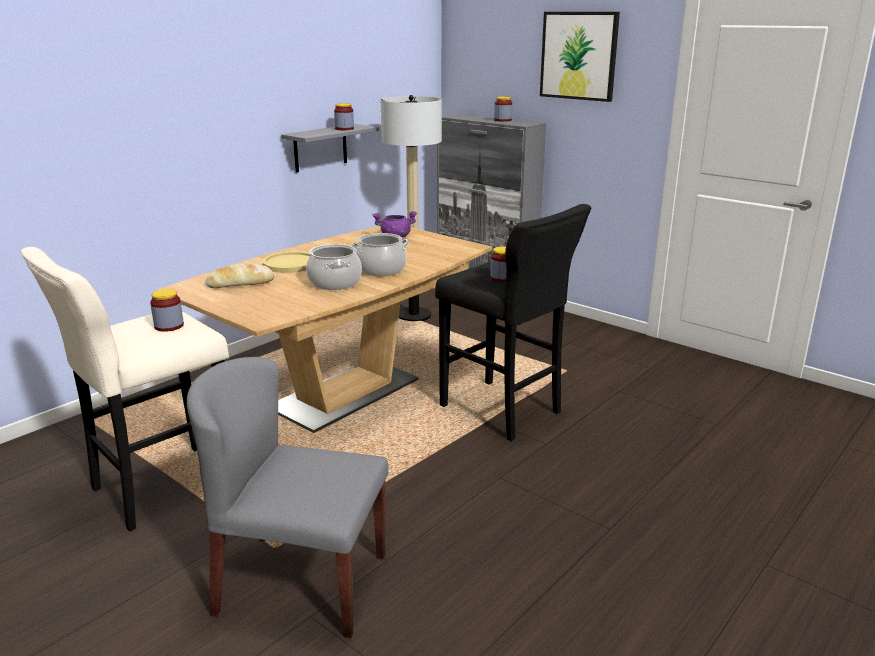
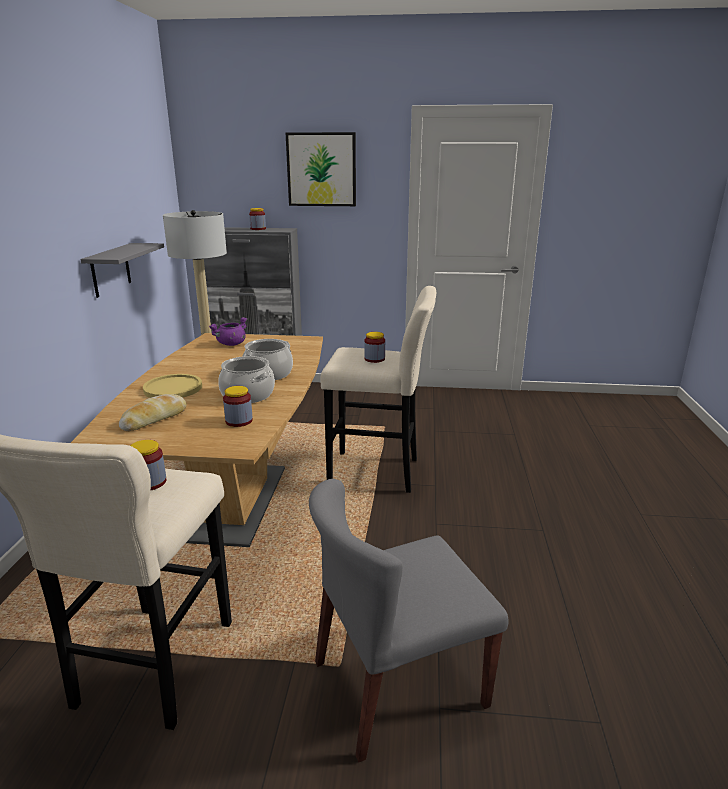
camera: 35 degrees left, 0 degrees up
(344, 129) = (135, 248): jar -> jar (239, 421)
(504, 412) = (379, 472): black stool -> beige stool

